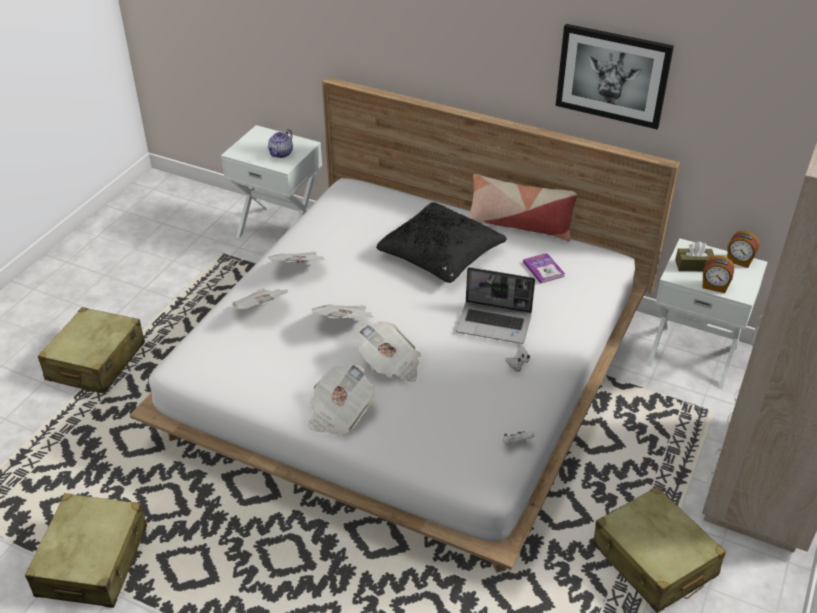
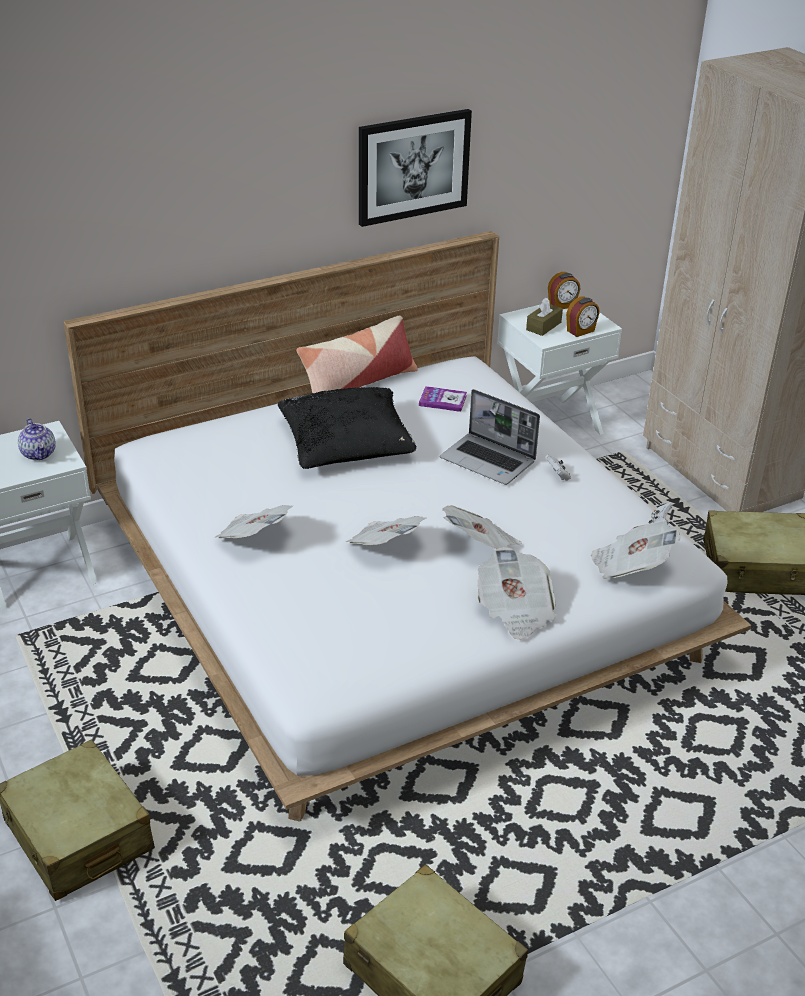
camera: 55 degrees left, 5 degrees down
(261, 310) = (291, 594): newspaper -> newspaper (630, 567)
(495, 323) = (489, 460): laptop -> laptop turned 75 degrees clockwise

